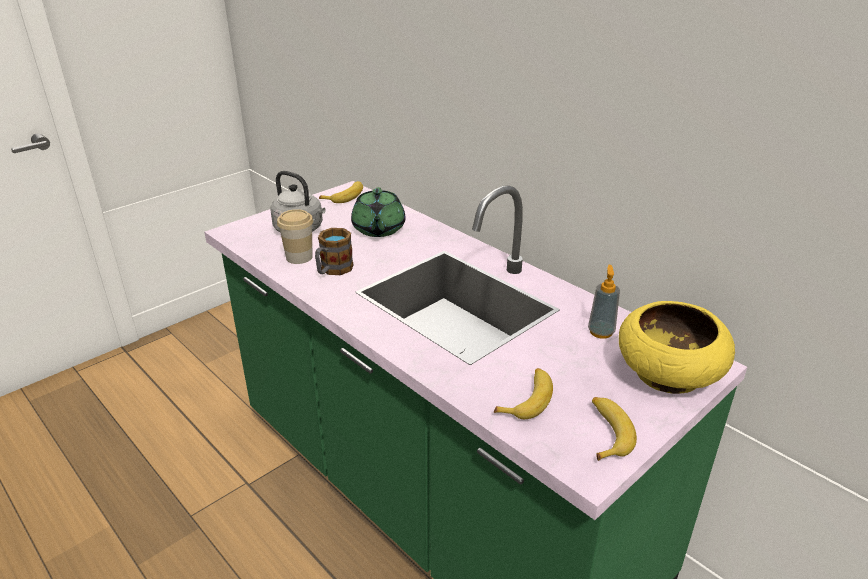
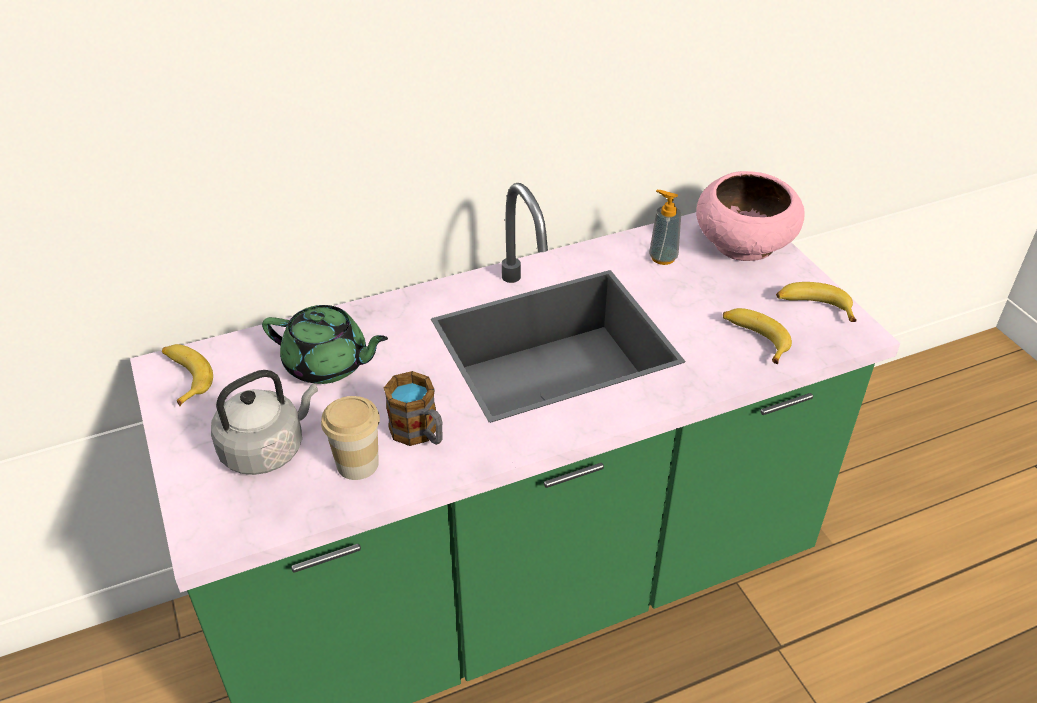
camera: 70 degrees left, 10 degrees up
(668, 375) = (745, 244): yellow bowl -> pink bowl

